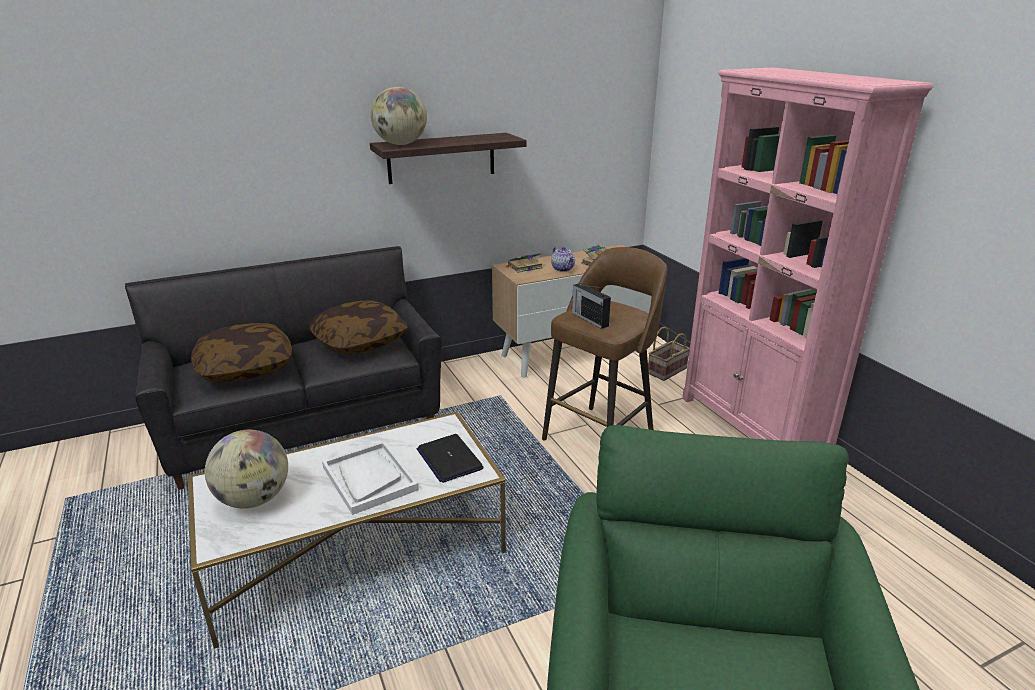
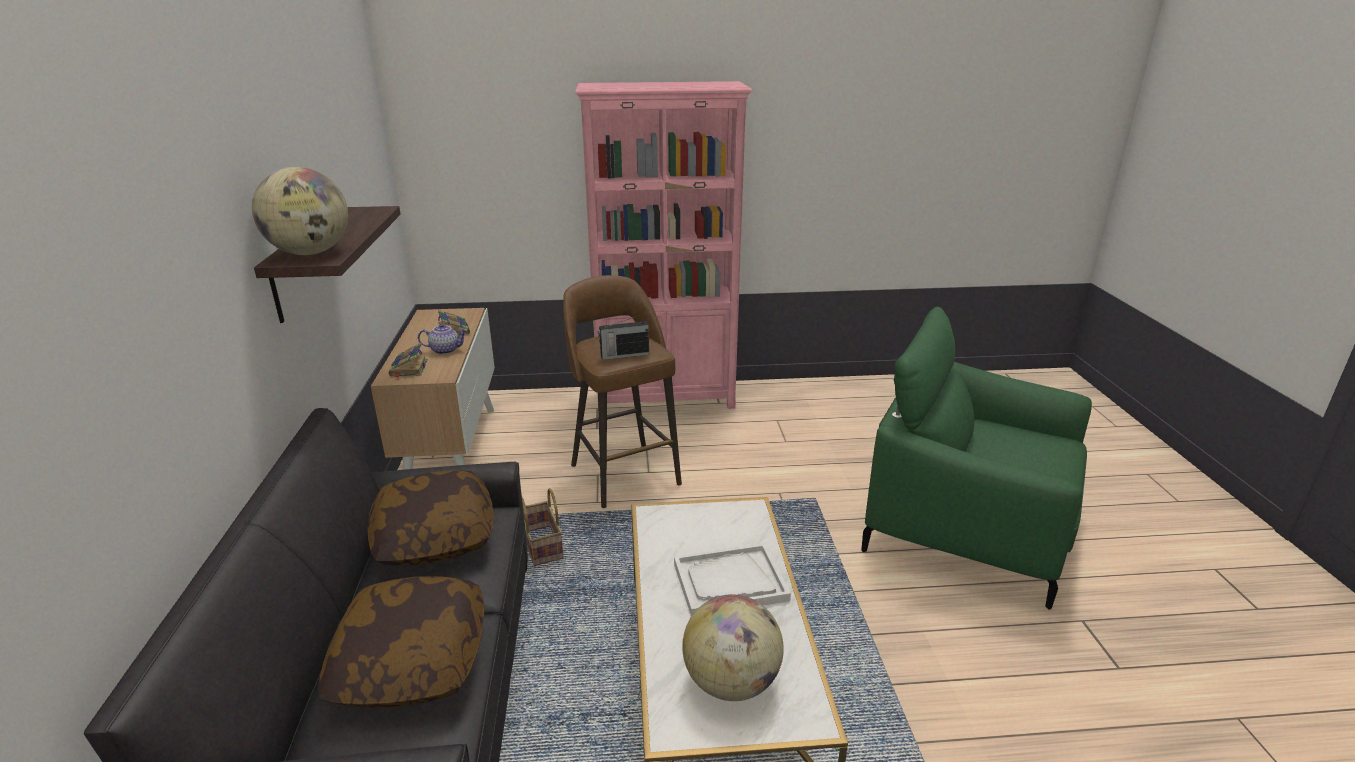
camera: 70 degrees left, 0 degrees up
(449, 459) = (720, 523): laptop -> none
(667, 370) = (544, 406): basket -> basket (540, 545)

